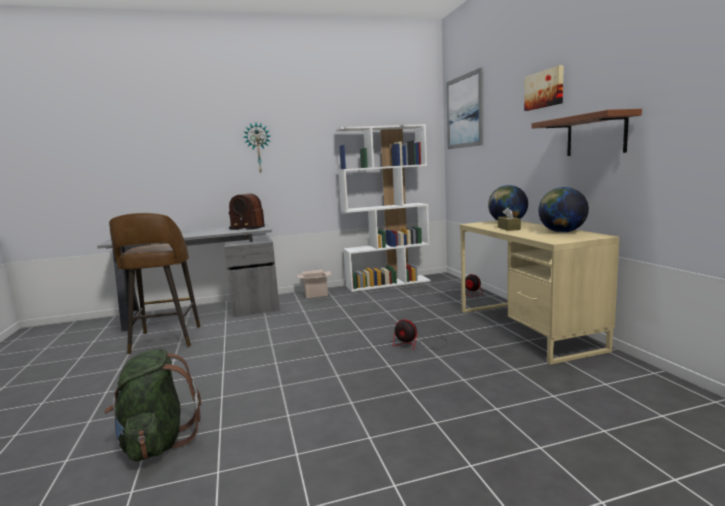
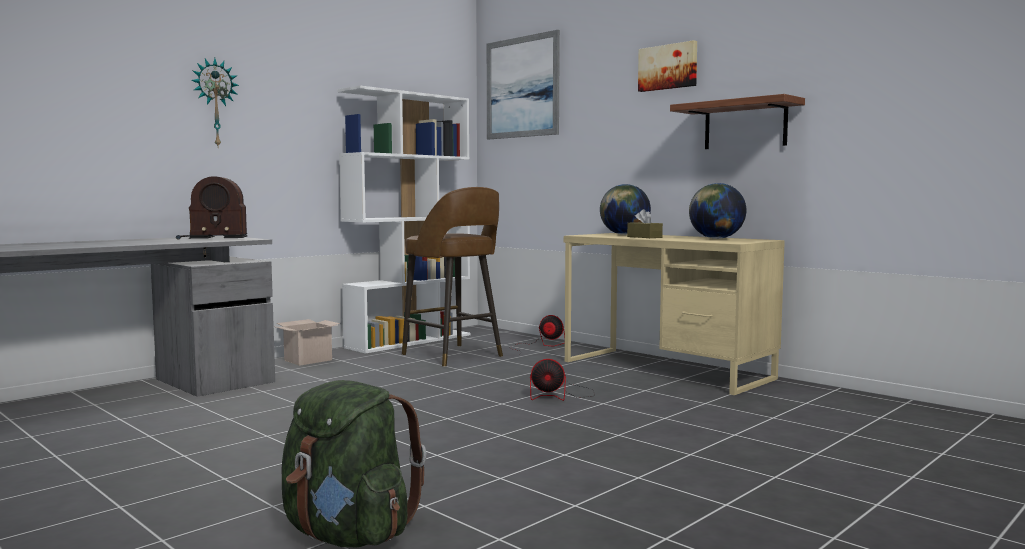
camera: 30 degrees left, 5 degrees down
(165, 340) = (111, 436): brown stool -> brown stool (454, 356)

